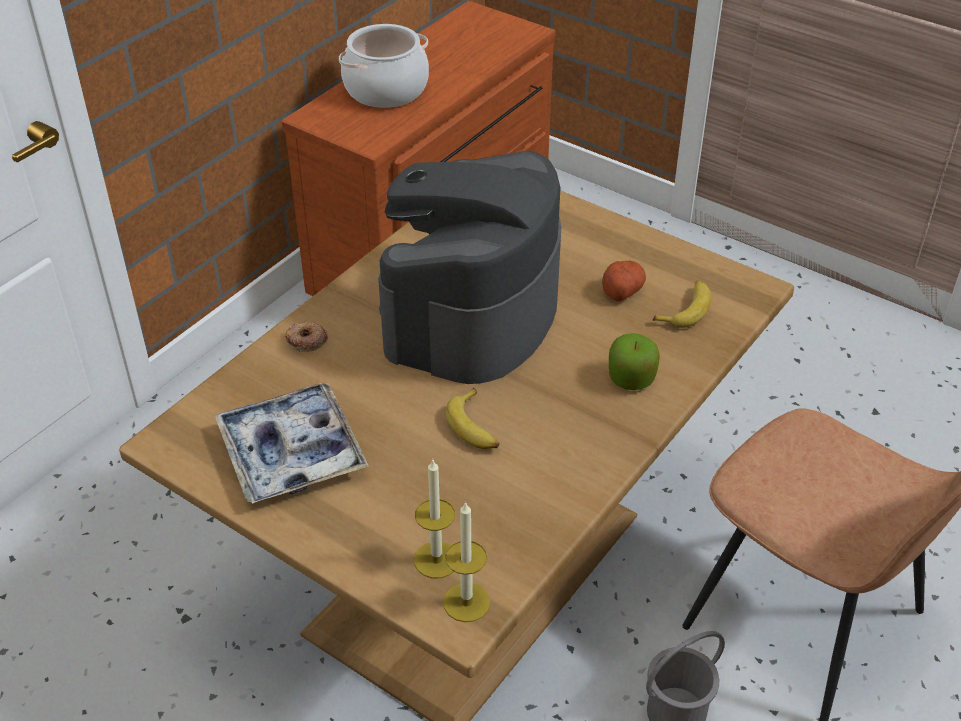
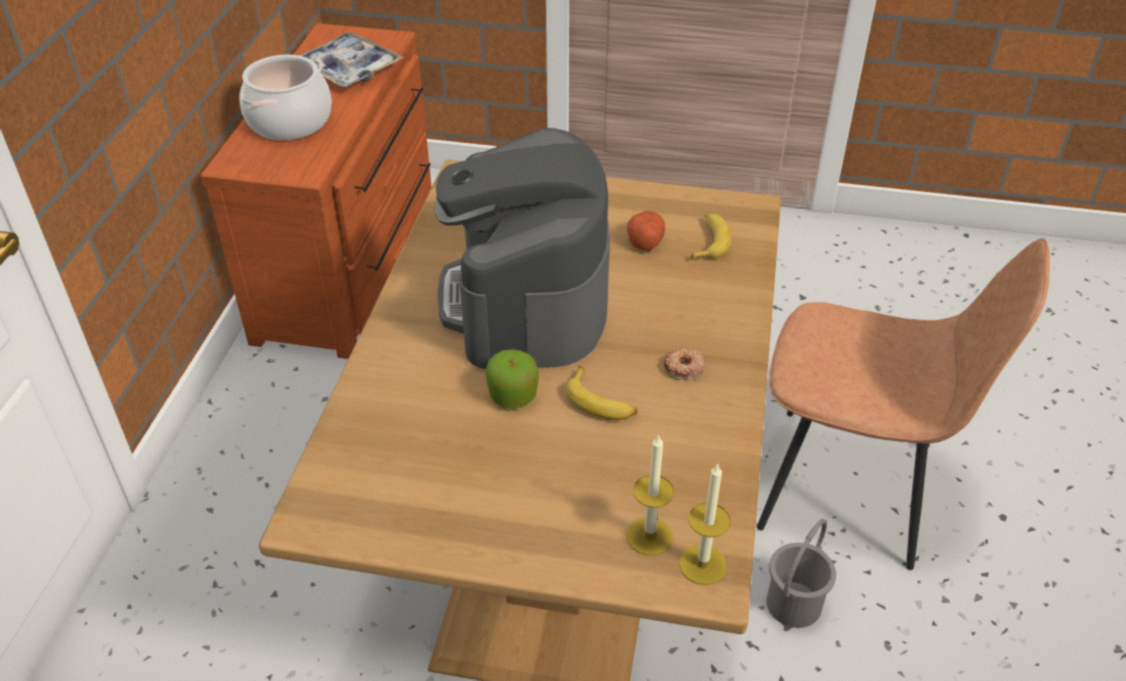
camera: 25 degrees left, 0 degrees up
(291, 453) = (444, 485): tray -> tray (349, 69)
(306, 340) = (386, 373): donut -> donut (684, 368)
(631, 378) = (705, 314): apple -> apple (513, 395)

